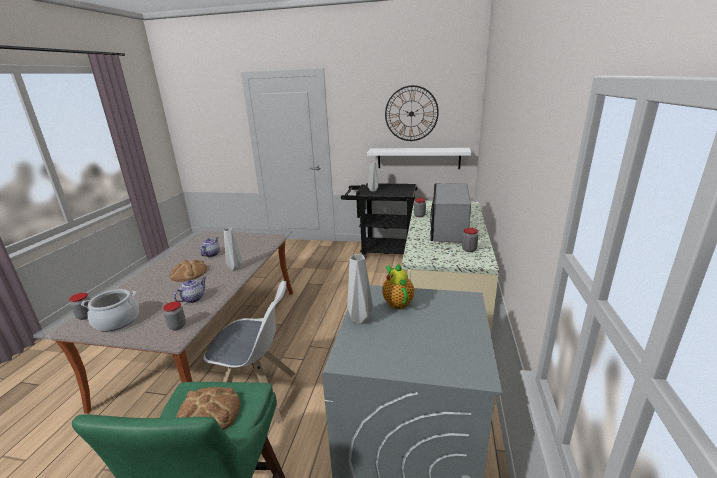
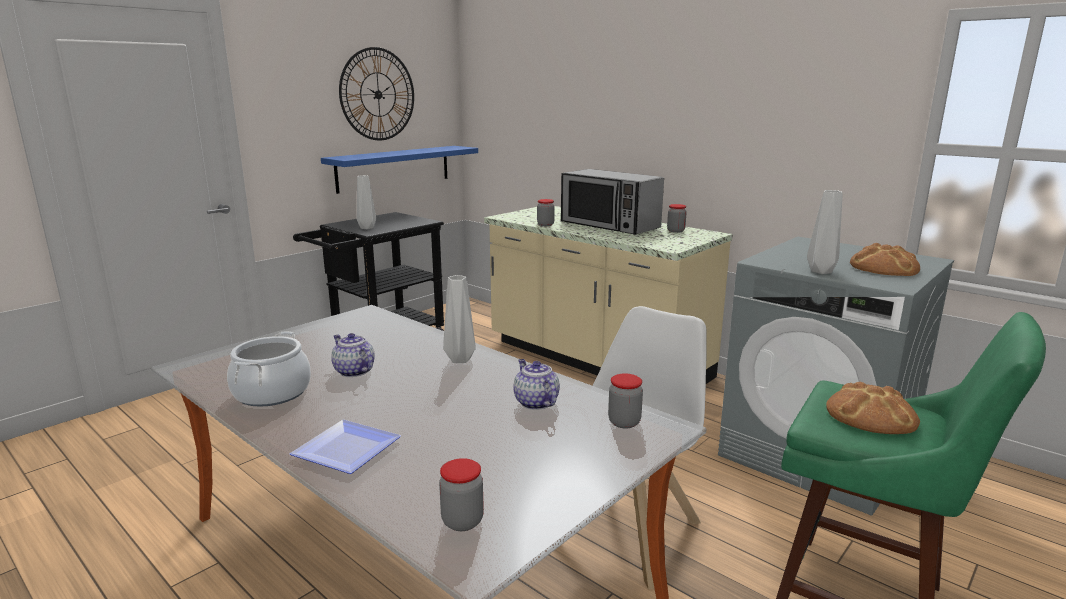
camera: 60 degrees left, 5 degrees down
(117, 321) = (538, 480): cooking pot -> cooking pot (272, 392)
(139, 278) = (343, 450): none -> plate
(188, 273) = (410, 398): bread -> bread (883, 267)
(397, 302) = (794, 257): teapot -> none
(418, 158) = (394, 168): white shelf -> blue shelf

